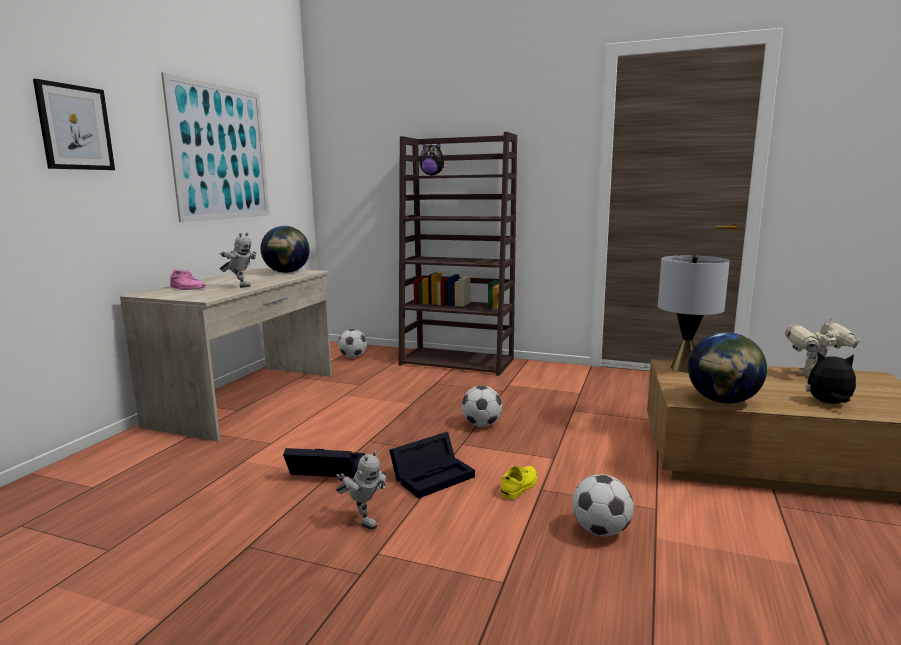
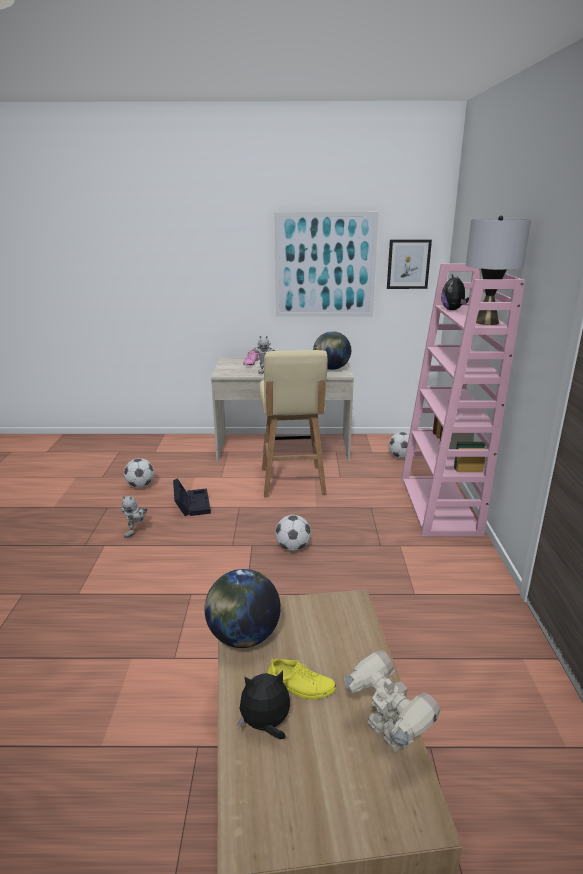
camera: 70 degrees right, 10 degrees up
(75, 127) = (206, 257): picture -> picture (408, 264)
(343, 406) = (292, 482): none -> beige stool
(433, 475) = (197, 544): black storage box -> none
(458, 362) = (440, 506): brown bookcase -> pink bookcase
(519, 486) = (192, 583): yellow shoe -> yellow shoe (300, 686)
(601, 531) = (137, 628): football -> football (140, 486)
(684, 368) = (345, 613): grey table lamp -> grey table lamp (486, 322)
(828, 403) = (265, 725): plush toy -> plush toy turned 105 degrees counterclockwise

